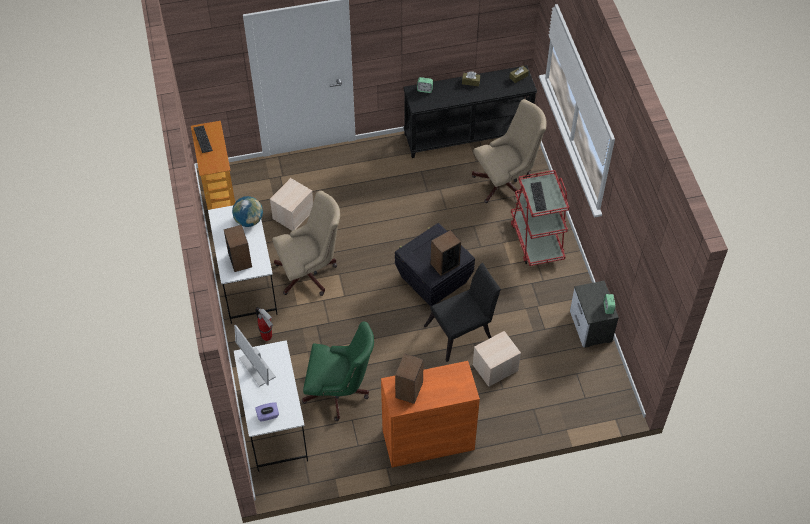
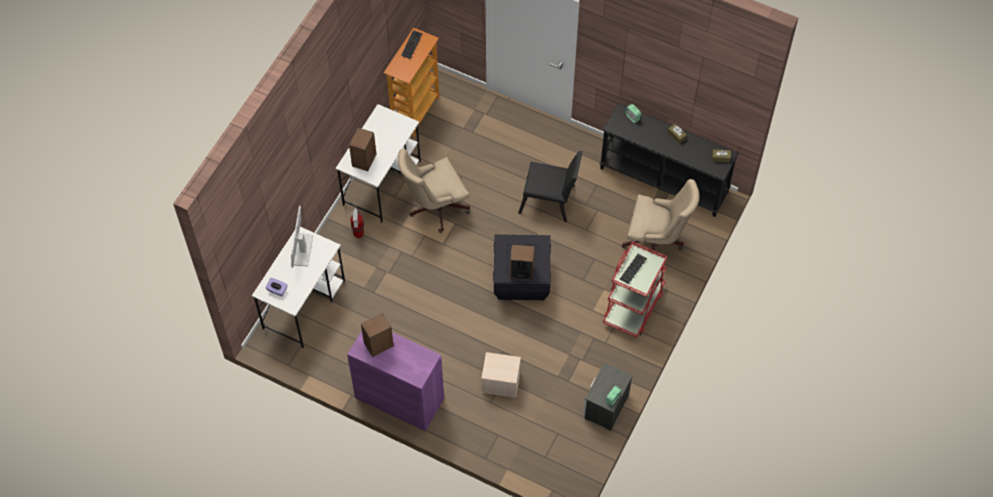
camera: 40 degrees right, 5 degrees up
(249, 220) = (399, 133): globe -> none
(293, 214) = (465, 151): beige storage box -> none
(310, 273) = (434, 207): beige office chair -> beige office chair turned 135 degrees clockwise
(340, 393) = (370, 315): green office chair -> none
(428, 440) = (399, 398): orange cabinet -> purple cabinet
(462, 332) = (503, 336): black chair -> black chair (550, 201)

